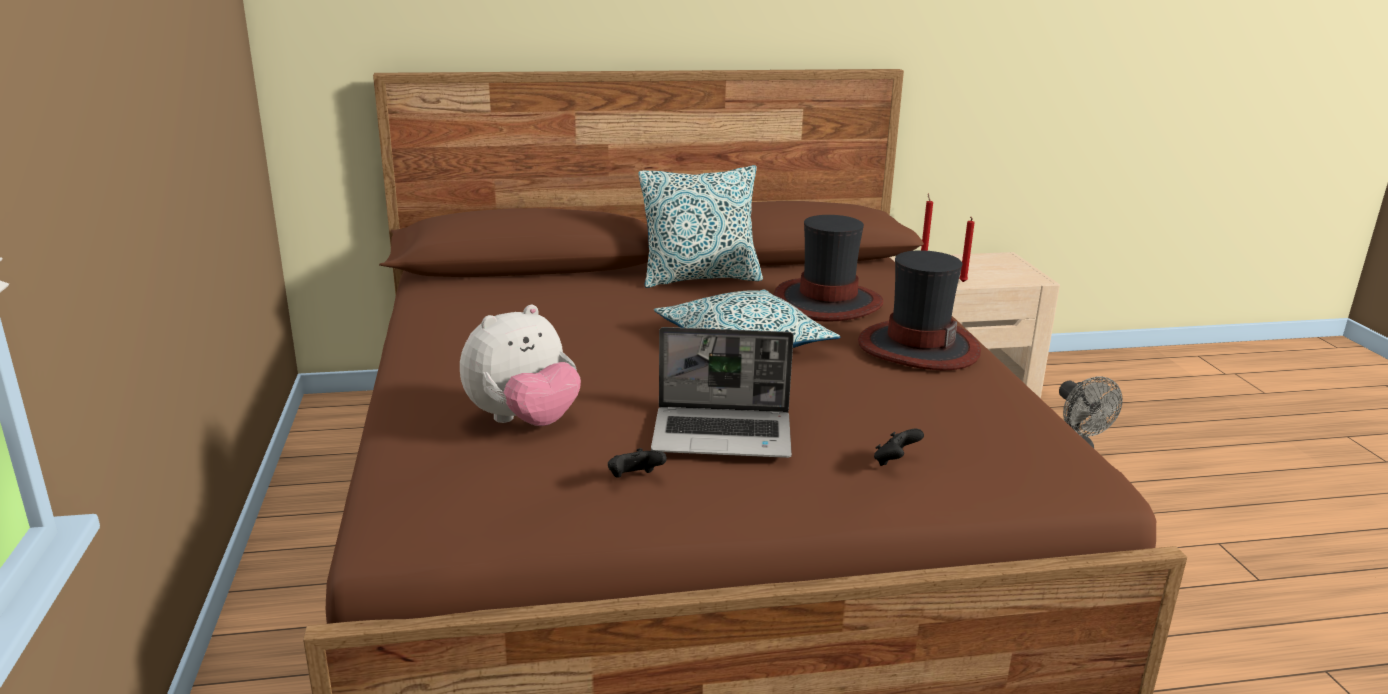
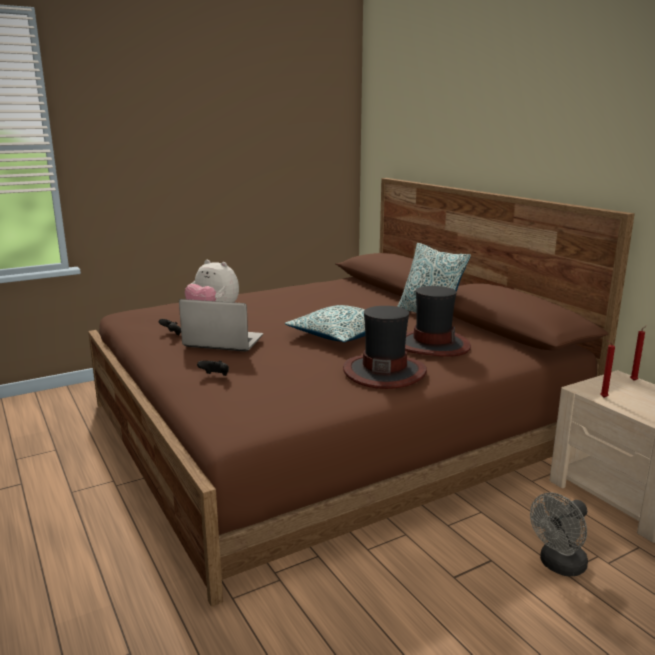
camera: 70 degrees right, 5 degrees down
(724, 435) = (222, 342): laptop -> laptop turned 120 degrees clockwise

